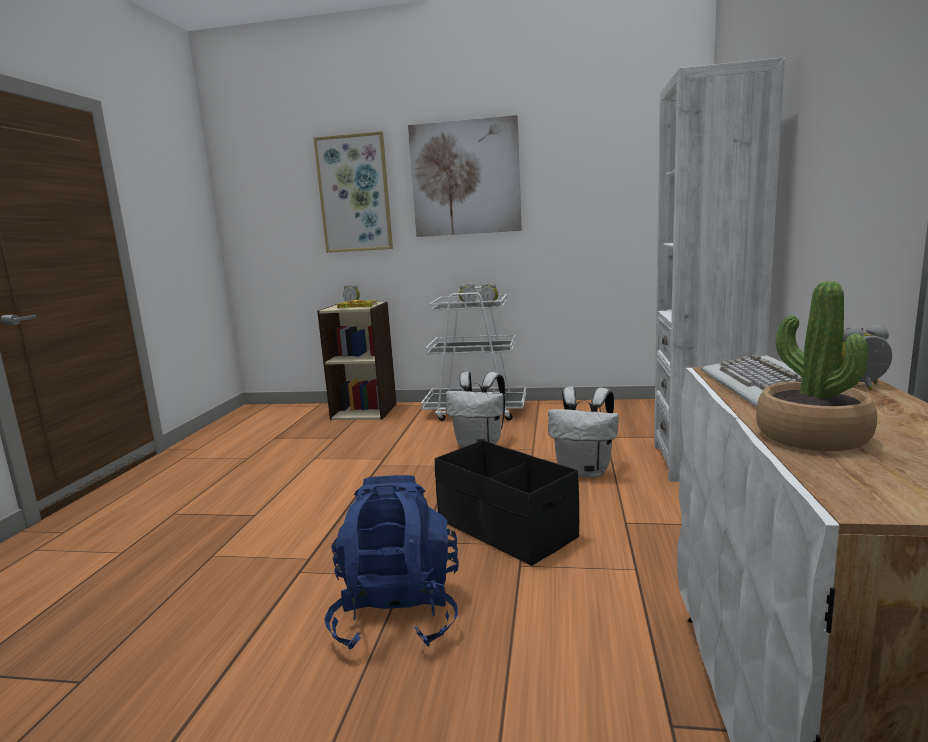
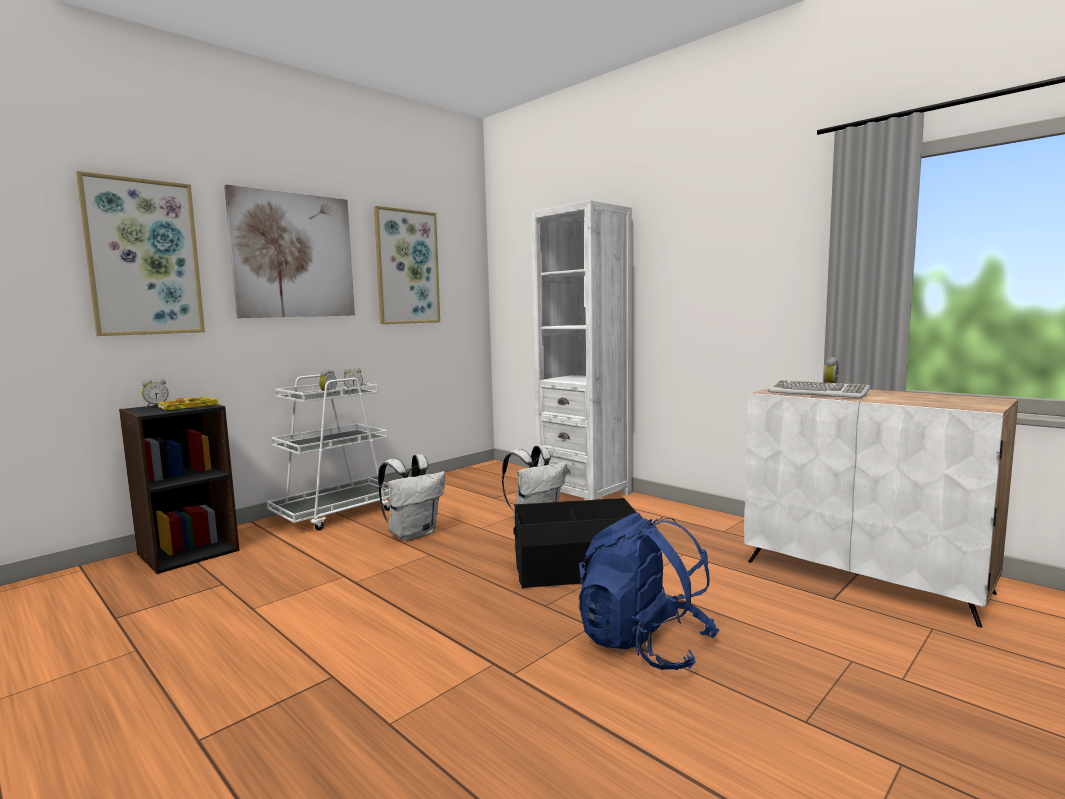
camera: 55 degrees left, 5 degrees down
(364, 411) = (188, 552): beige bookcase -> black bookcase
(587, 175) = (407, 267): none -> picture
(811, 436) = (901, 400): potted plant -> none

